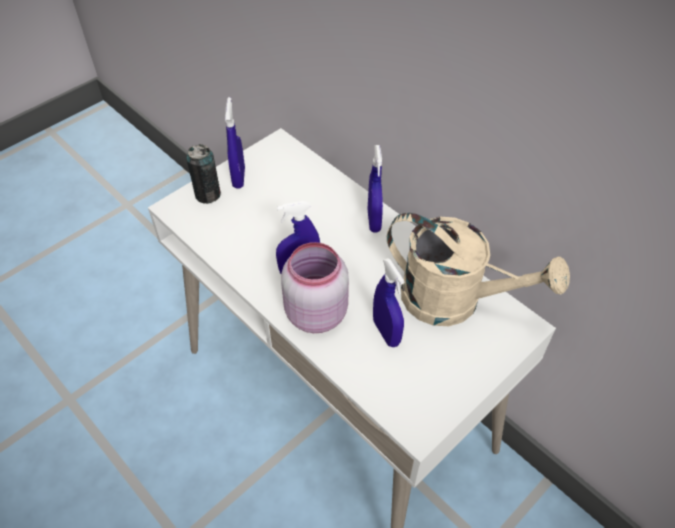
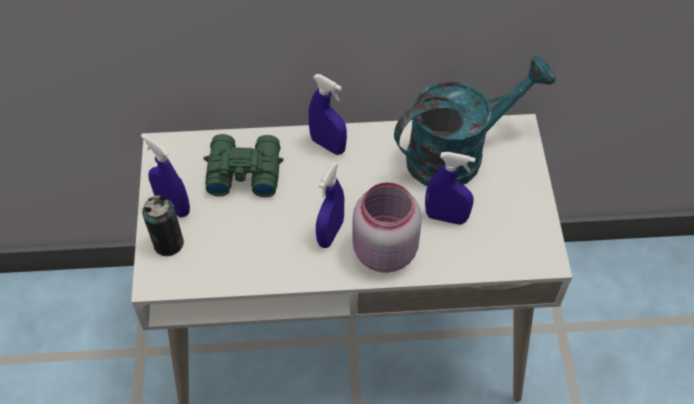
camera: 50 degrees left, 5 degrees up
(302, 192) = (243, 171): none -> green binoculars
(454, 301) = (457, 153): beige watering can -> turquoise watering can

